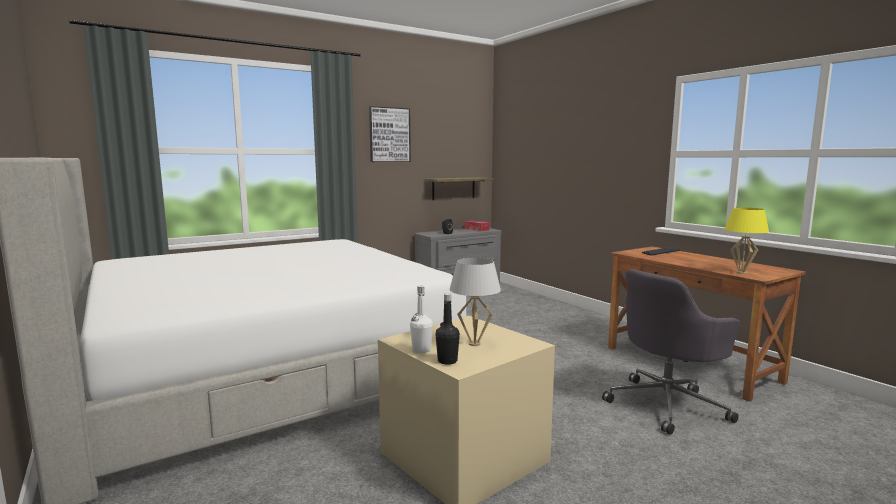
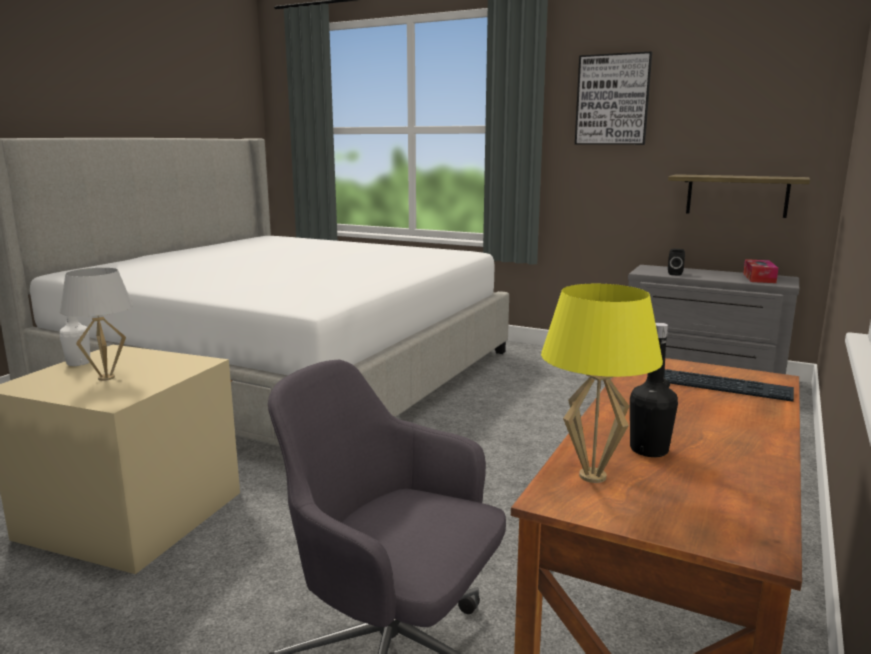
camera: 60 degrees right, 5 degrees up
(447, 361) = (41, 377): black bottle -> black bottle (649, 450)

